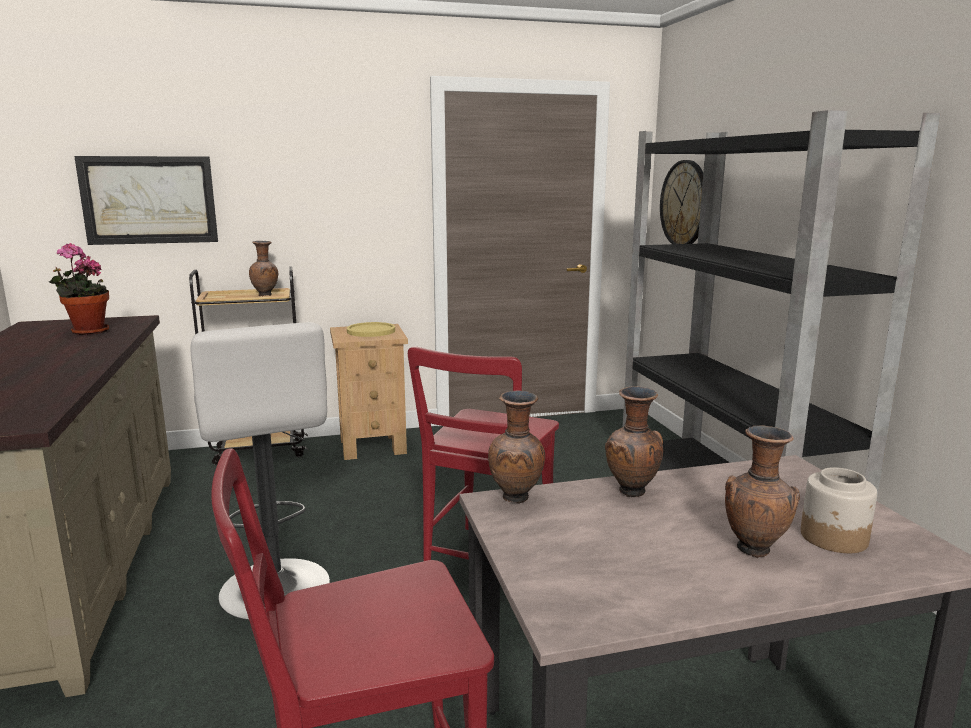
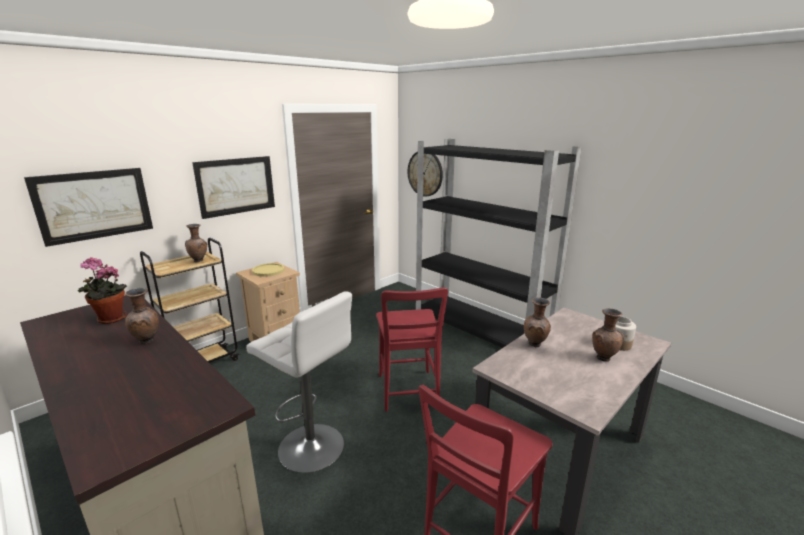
camera: 30 degrees left, 5 degrees up
(343, 197) = (236, 186): none -> picture
(517, 499) = (498, 363): brown vase -> brown vase (148, 341)

